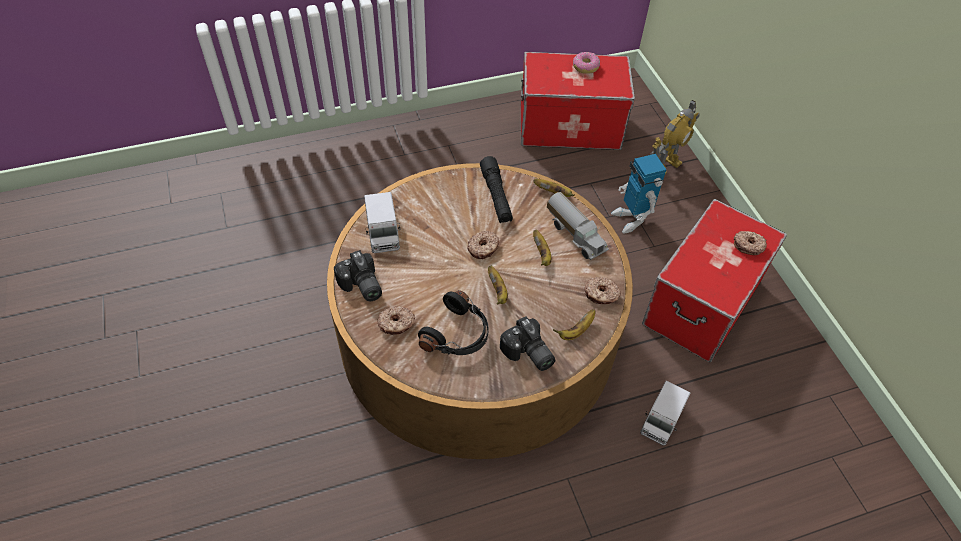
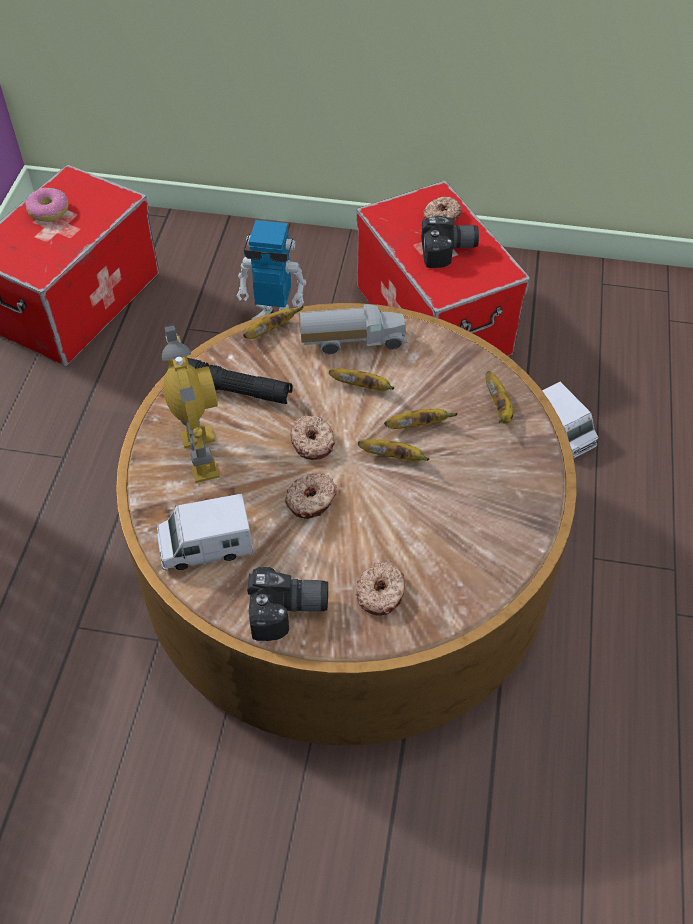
camera: 60 degrees left, 0 degrees up
(383, 232) = (205, 546): toy truck -> toy truck turned 150 degrees clockwise
(457, 335) = (438, 530): black headphones -> none
(527, 354) = (507, 469): camera -> camera (449, 252)
(531, 294) = (417, 425): none -> banana
(601, 295) = (459, 360): donut -> donut (312, 501)
(666, 166) = (219, 248): toy robot -> toy robot (200, 455)

